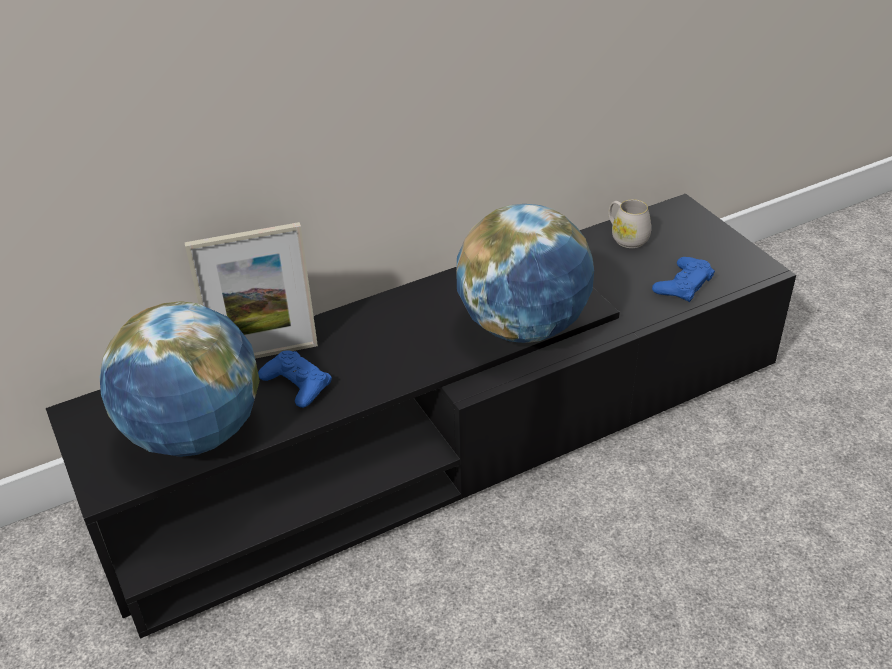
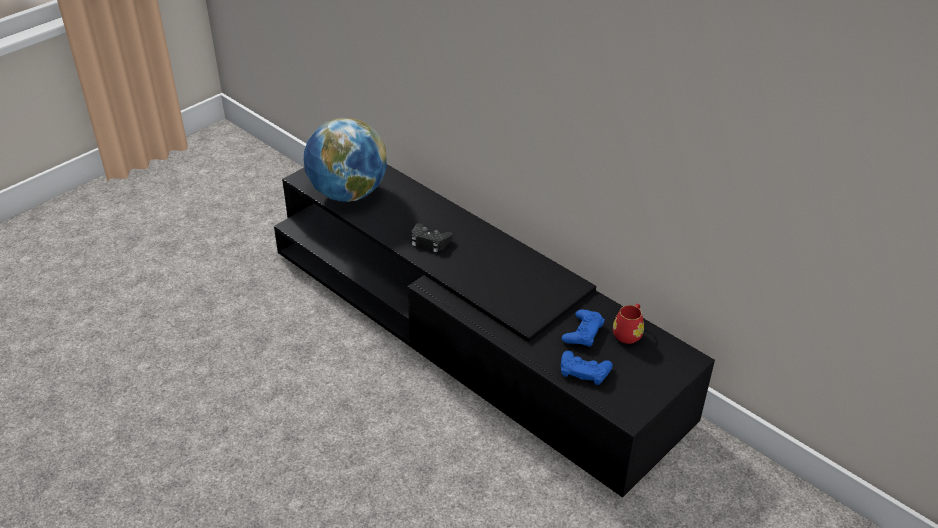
camera: 70 degrees right, 0 degrees up
(265, 354) = (419, 199): picture frame -> none
(296, 384) = (399, 217): blue game controller -> blue game controller (583, 332)
(376, 362) = (429, 241): none -> black game controller
(523, 327) = (490, 295): globe -> none
(626, 237) = (628, 333): white mug -> red mug

